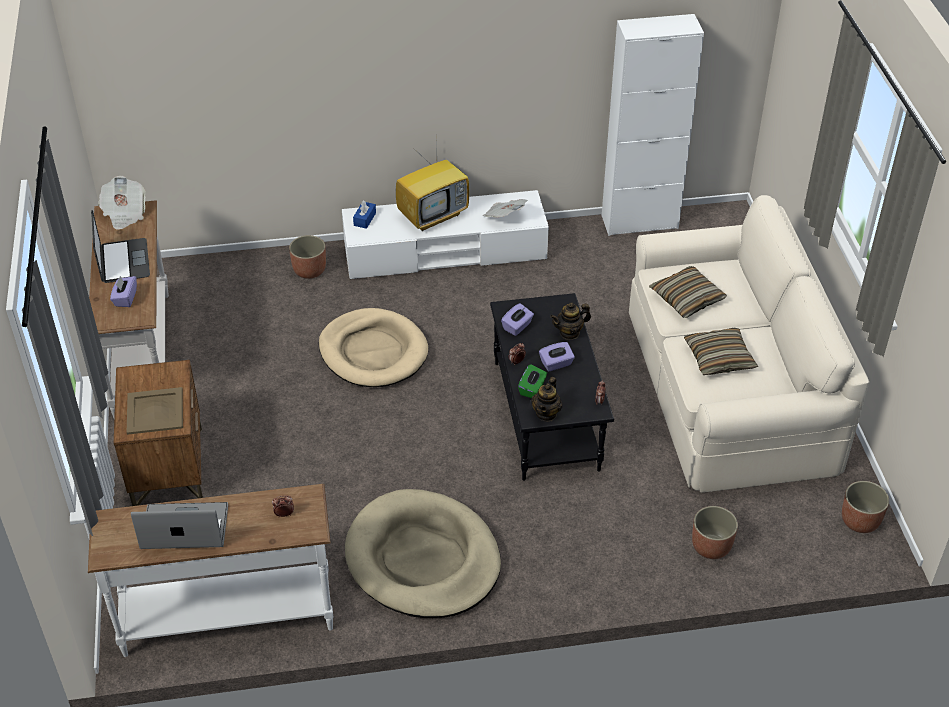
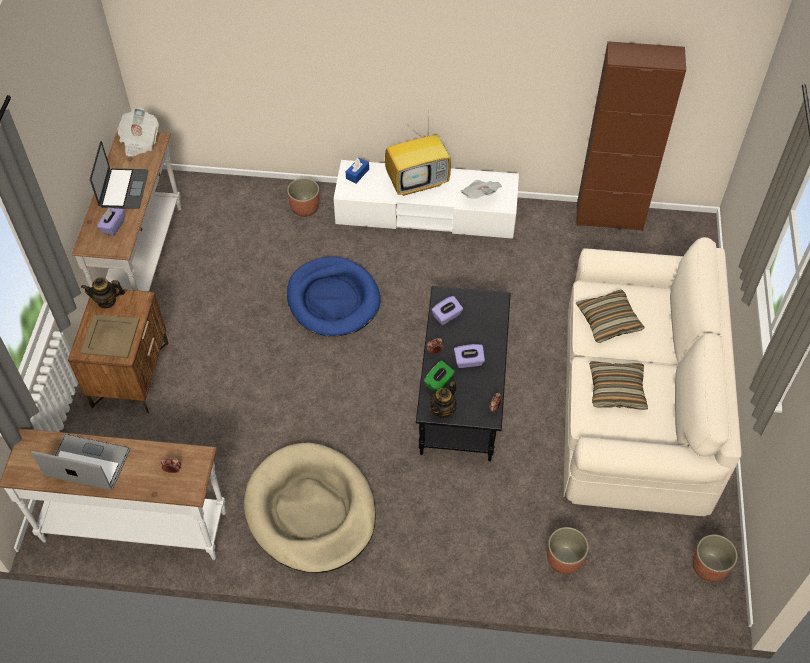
camera: 15 degrees right, 10 degrees up
(373, 352) = (333, 299): beige dog bed -> blue dog bed
(569, 333) = (491, 332): teapot -> teapot (107, 301)
(639, 222) = (609, 217): white cabinet -> brown cabinet

